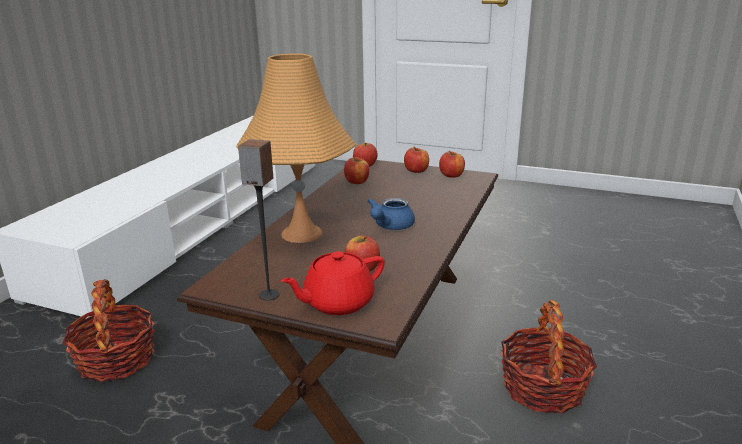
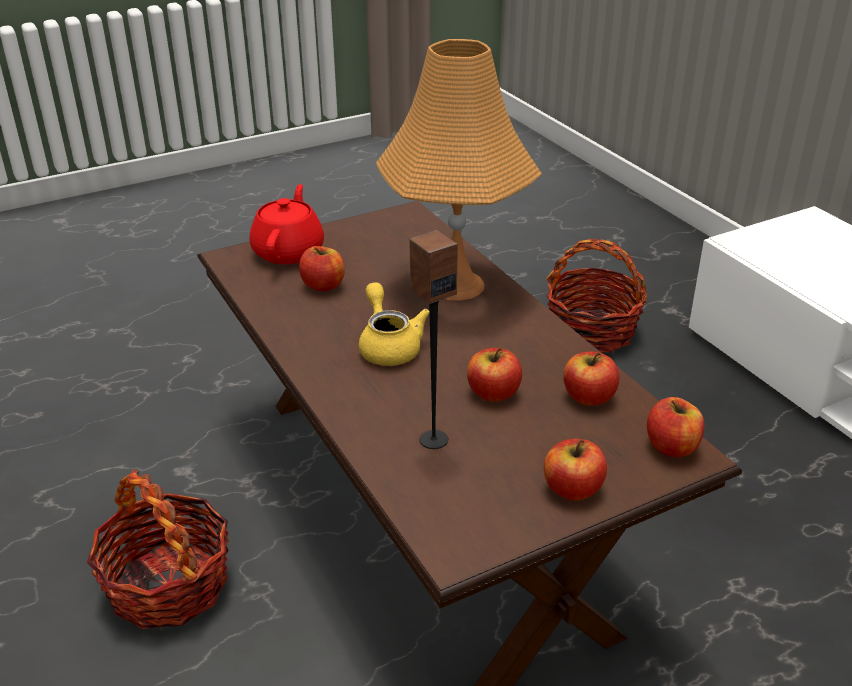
camera: 130 degrees right, 10 degrees up
(268, 295) = (352, 229): speaker -> speaker (433, 439)
(390, 226) = (389, 346): blue teapot -> yellow teapot
(451, 175) = (498, 516): apple -> apple (493, 393)

